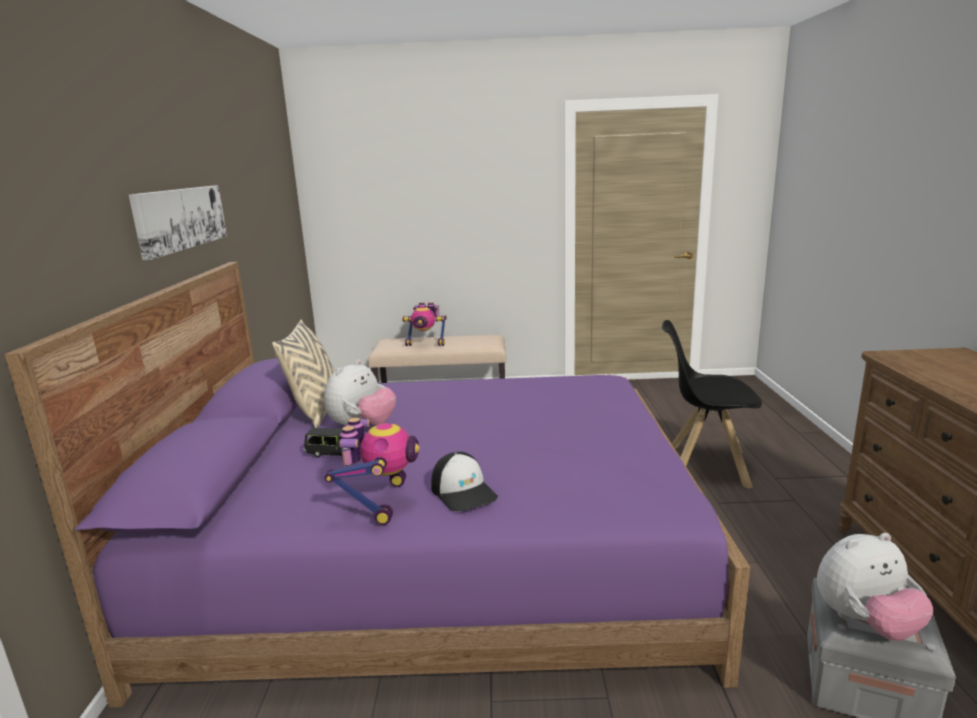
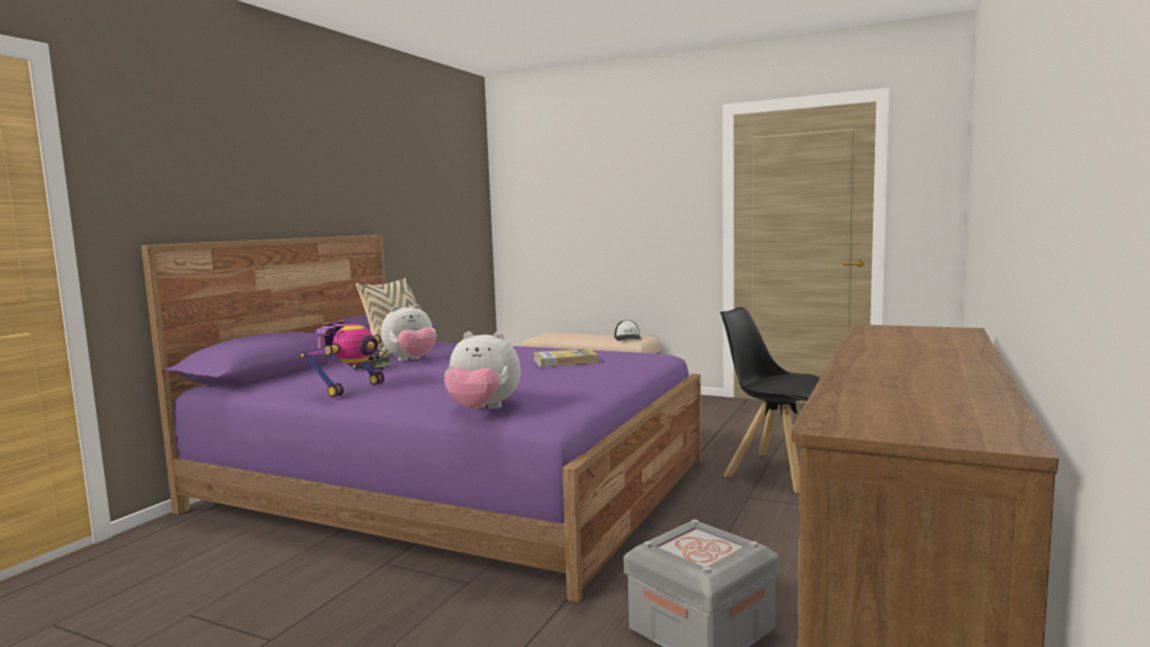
camera: 25 degrees right, 10 degrees down
(180, 218) = (326, 192): picture -> none
(426, 344) = (576, 337): toy robot -> none
(464, 492) = (409, 391): cap -> cap (628, 338)
(541, 403) = (565, 361): none -> book
(865, 623) = (678, 548): plush toy -> plush toy (483, 410)

